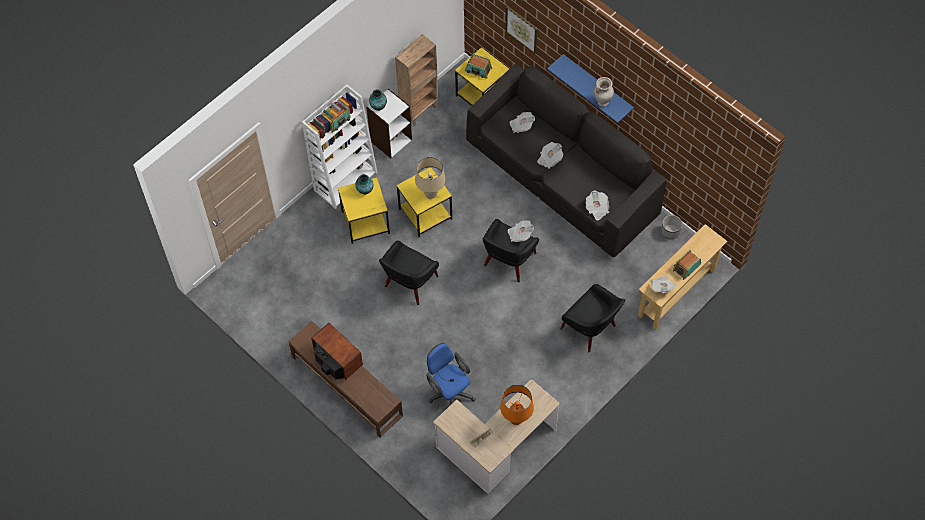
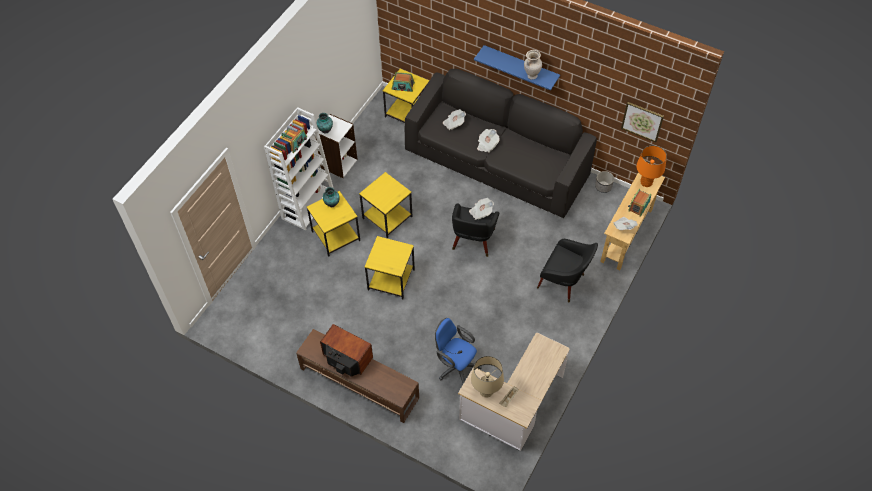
camera: 15 degrees left, 5 degrees down
(409, 284) = (390, 280): black armchair -> yellow side table
(419, 110) = (357, 135): brown bookcase -> none
(431, 193) = (392, 194): beige table lamp -> beige table lamp (486, 391)
(516, 419) = (535, 371): orange table lamp -> orange table lamp (646, 183)
(522, 29) = (439, 35): picture -> picture (642, 121)
(597, 209) = (541, 176): newspaper -> none

